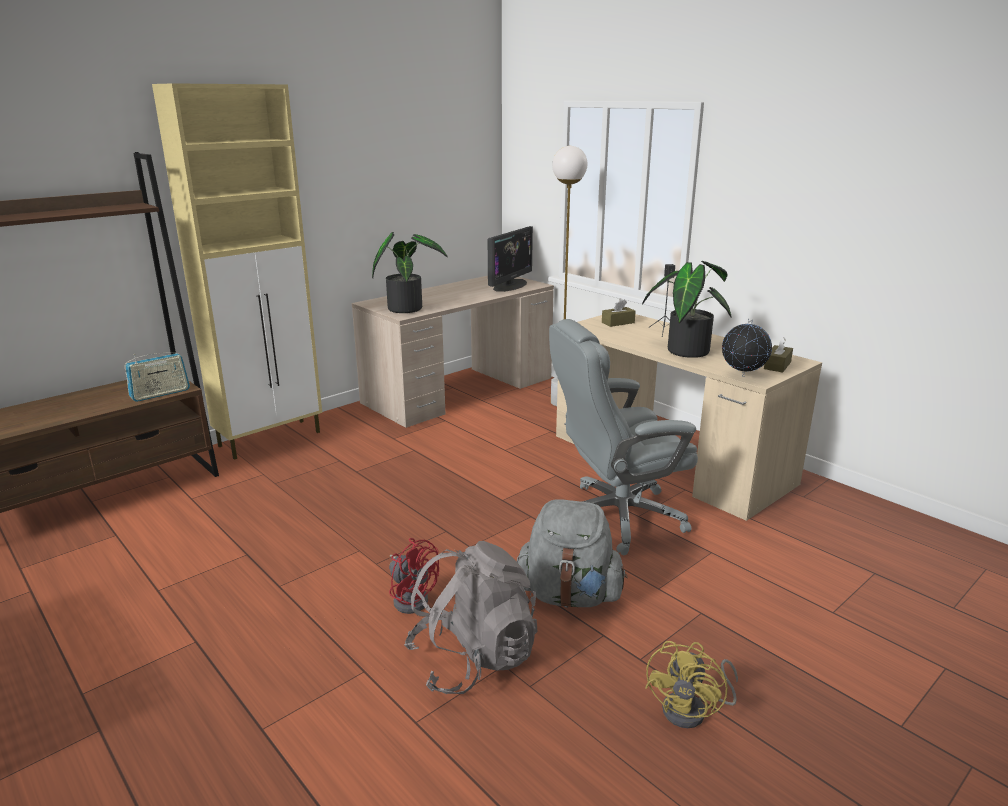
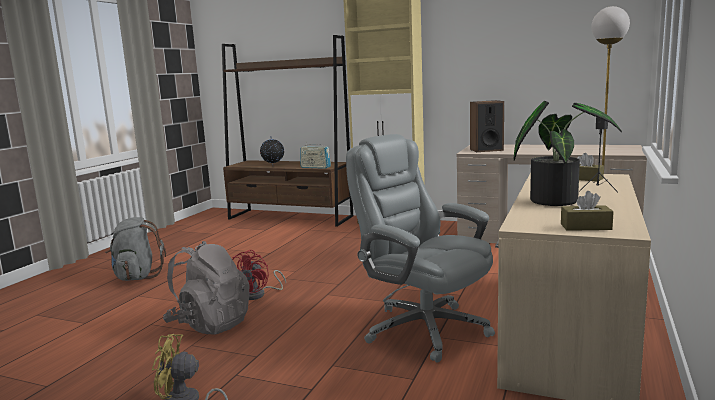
camera: 65 degrees right, 10 degrees down
(407, 308) = (486, 150): potted plant -> speaker
(510, 285) = (607, 151): monitor -> none
(569, 595) = (295, 335): grey backpack -> grey backpack (137, 276)
(742, 376) = (519, 221): globe -> globe (273, 166)

